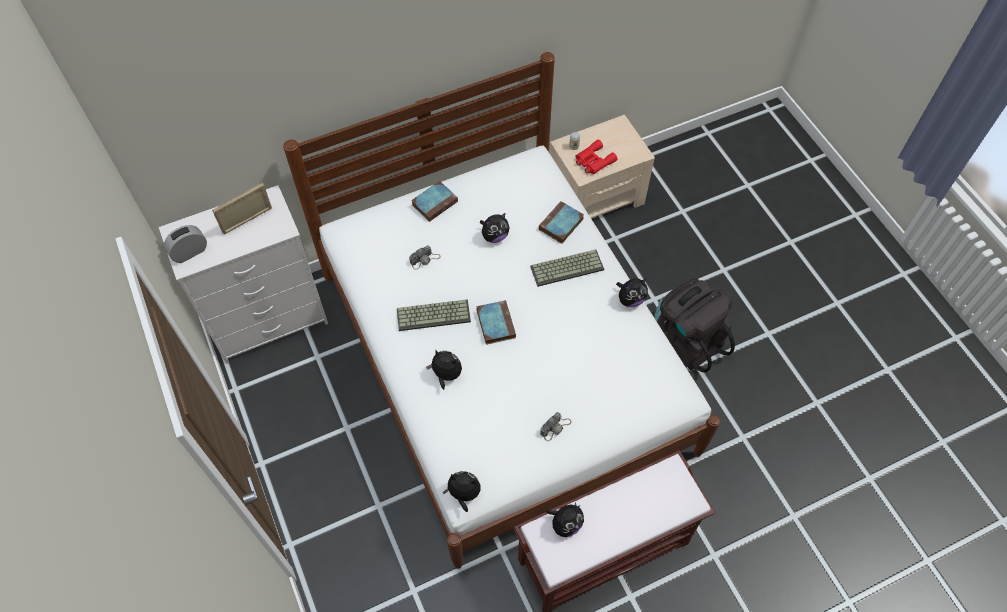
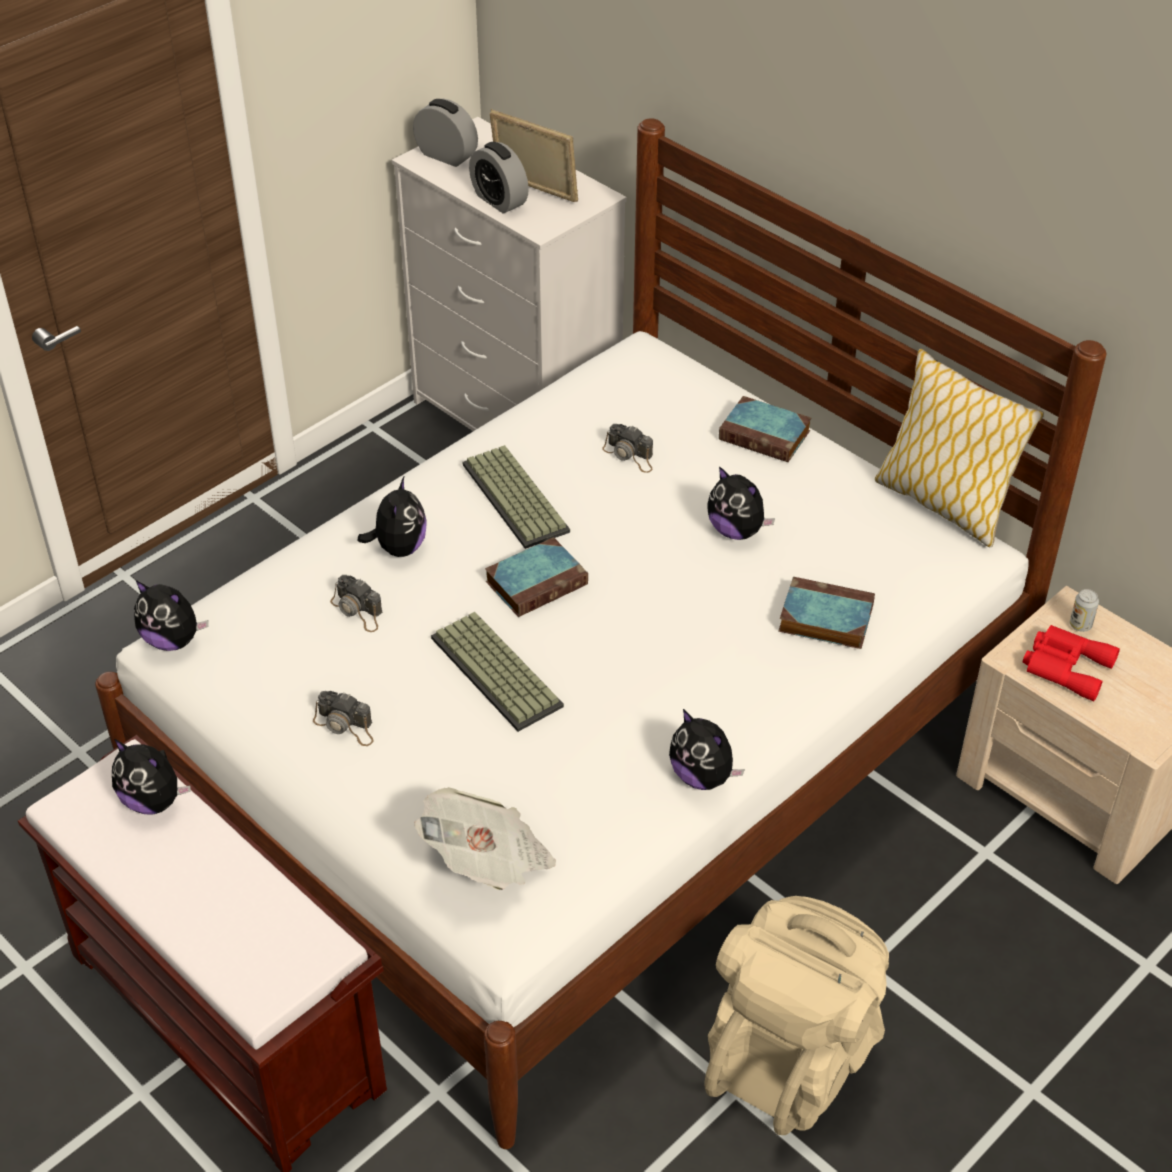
camera: 70 degrees right, 15 degrees down
(248, 240) = (499, 200): none -> alarm clock
(464, 494) = (173, 640): plush toy -> plush toy turned 120 degrees clockwise
(483, 403) = (358, 610): none -> camera
(506, 158) = (943, 503): none -> pillow
(567, 267) = (724, 652): keyboard -> keyboard (499, 672)
(652, 391) = (488, 861): none -> newspaper
(686, 339) = (792, 1055): black backpack -> beige backpack

